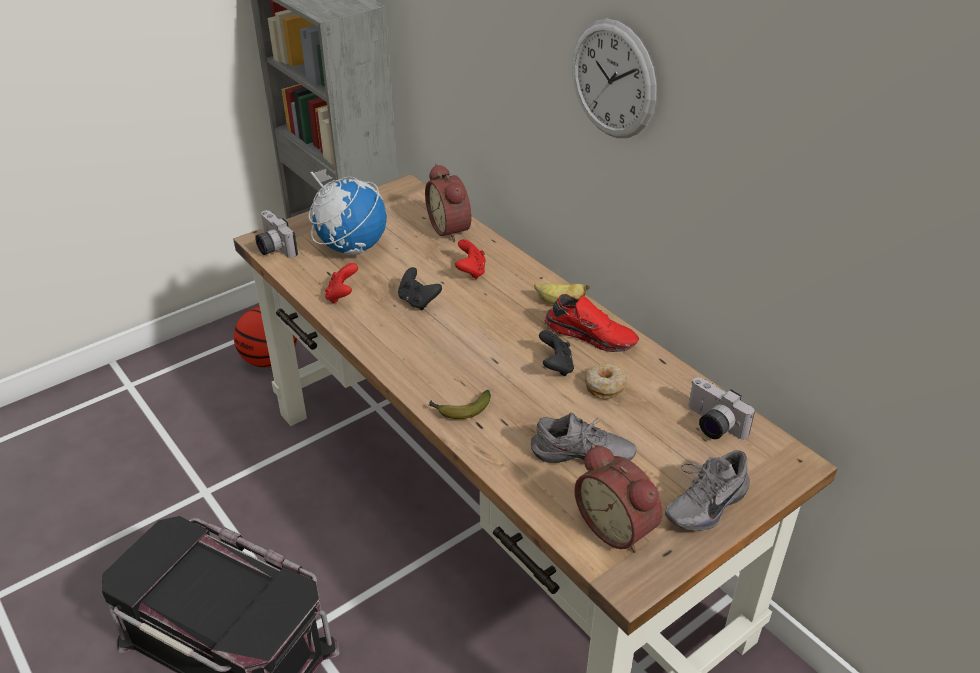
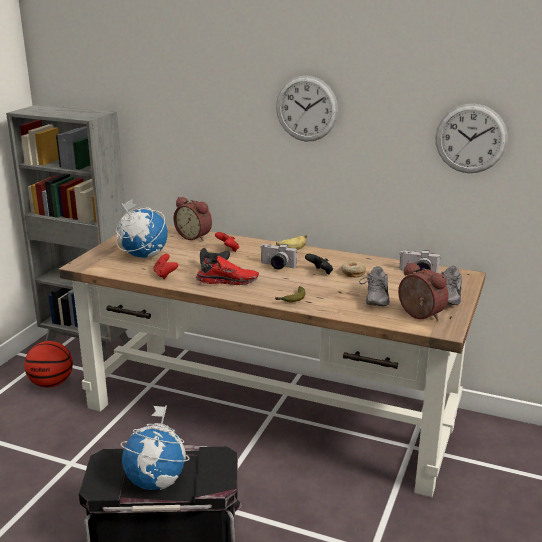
camera: 30 degrees left, 15 degrees down
(196, 598) = (157, 481): none -> globe
(273, 248) = (92, 266): camera -> camera (276, 266)
(581, 459) = (374, 299): grey shoe -> grey shoe turned 120 degrees clockwise
(591, 335) = (323, 257): red shoe -> red shoe (227, 281)
(617, 526) = (419, 315): alarm clock -> alarm clock turned 150 degrees counterclockwise
(859, 228) = (470, 138): none -> wall clock

